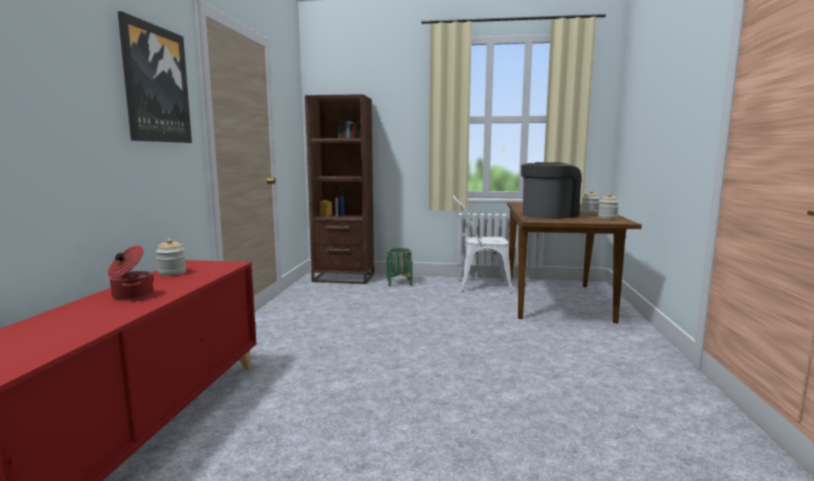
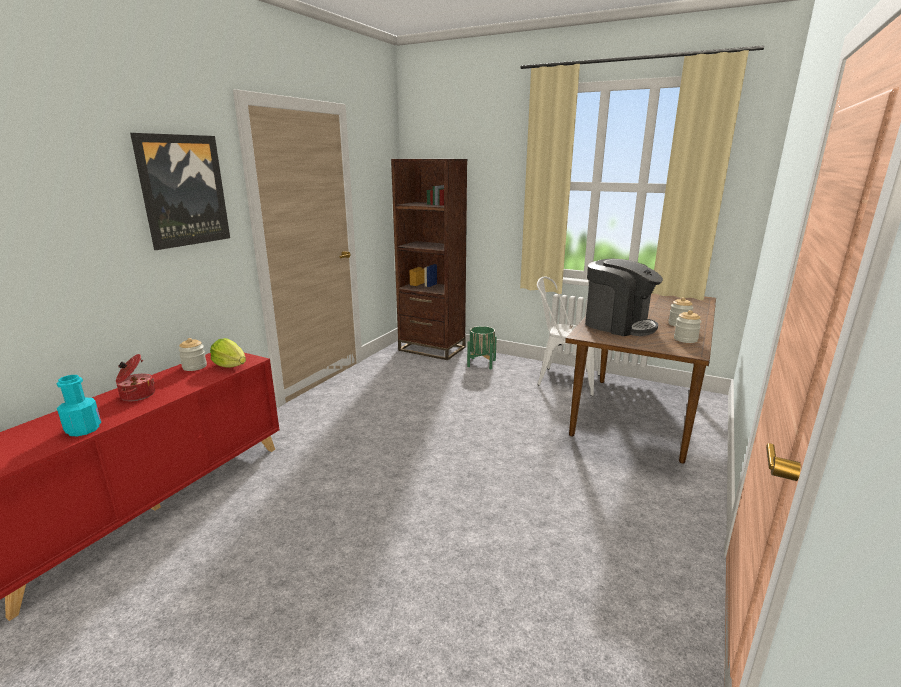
camera: 20 degrees right, 10 degrees up
(100, 322) = (83, 429): none -> turquoise bottle
(215, 269) = (230, 366): none -> lettuce
(549, 215) = (618, 325): coffee machine -> coffee machine turned 60 degrees clockwise

